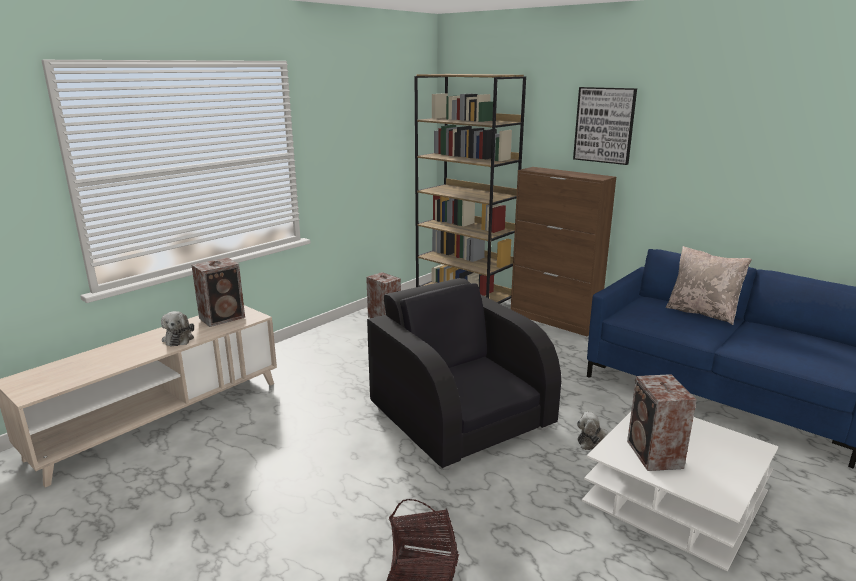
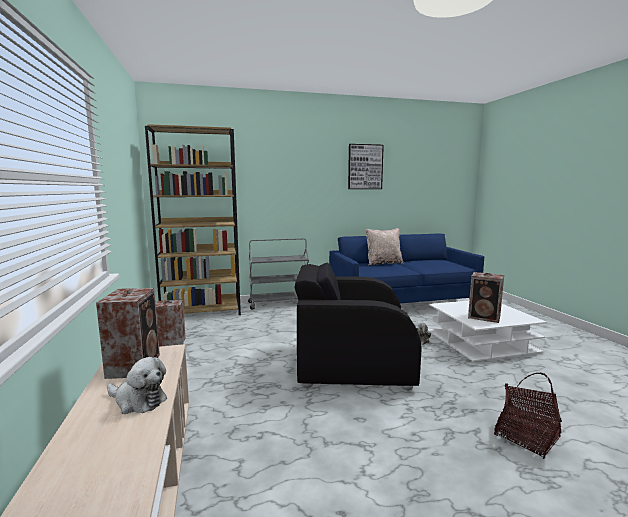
camera: 55 degrees left, 10 degrees down
(554, 320) = (279, 303): brown cabinet -> grey cart
(604, 125) = (293, 167): picture -> picture (365, 167)

